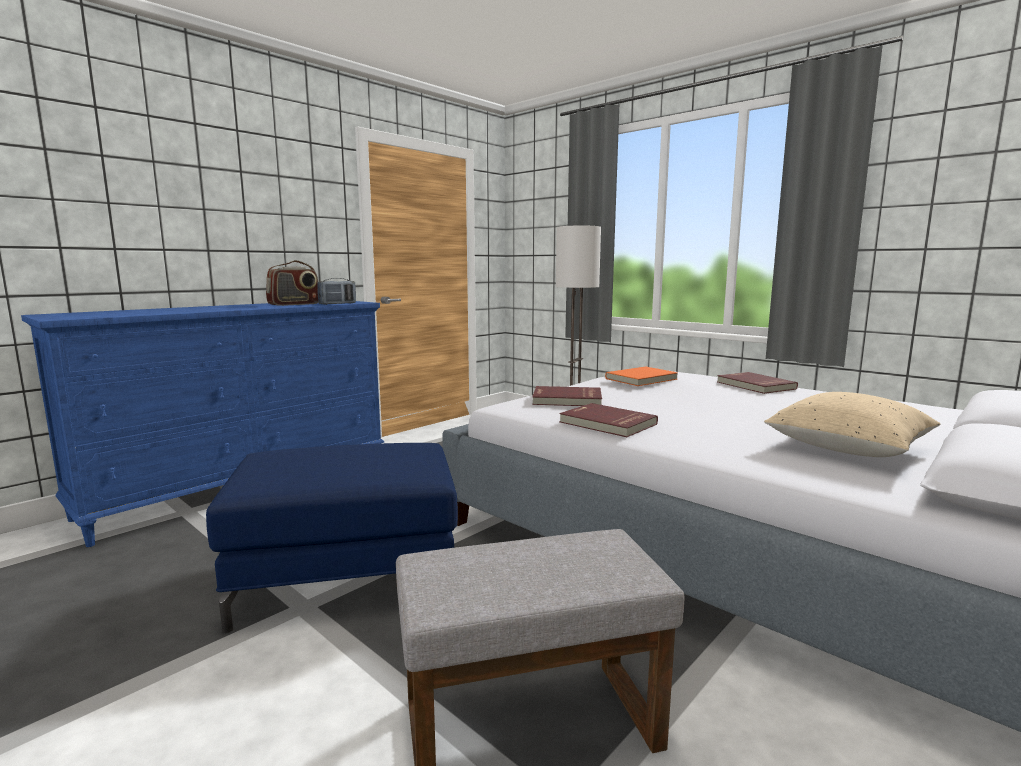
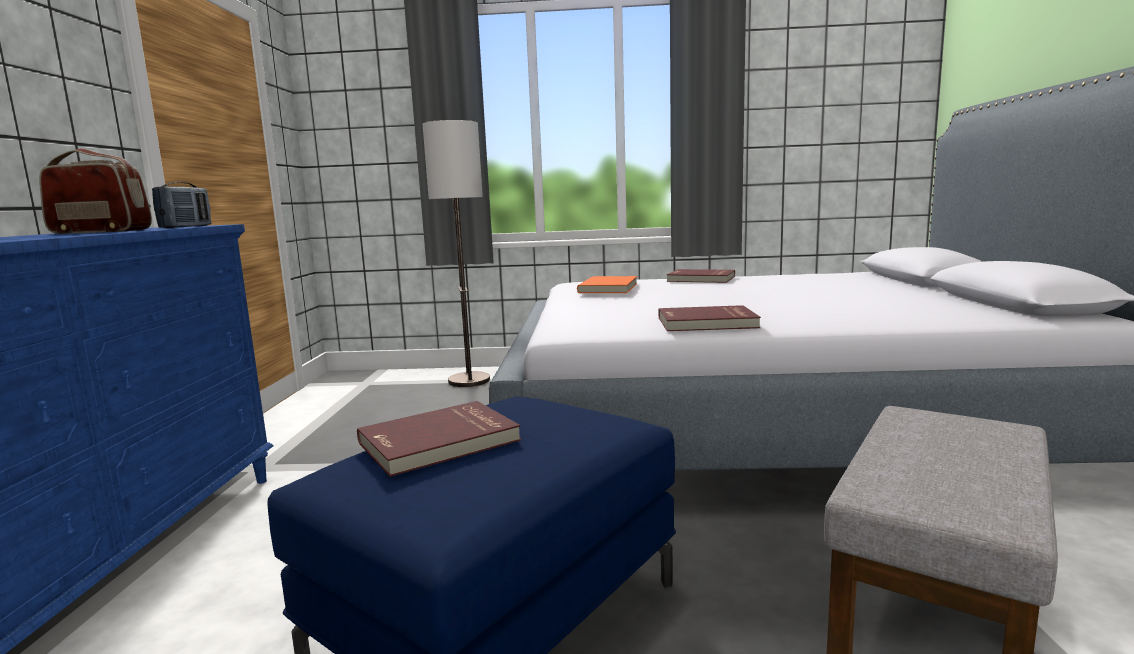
camera: 40 degrees left, 0 degrees up
(294, 304) = (101, 232): radio -> radio turned 90 degrees counterclockwise
(567, 400) = (604, 314): red book -> red book (440, 442)
(848, 449) = (895, 302): beige pillow -> none

